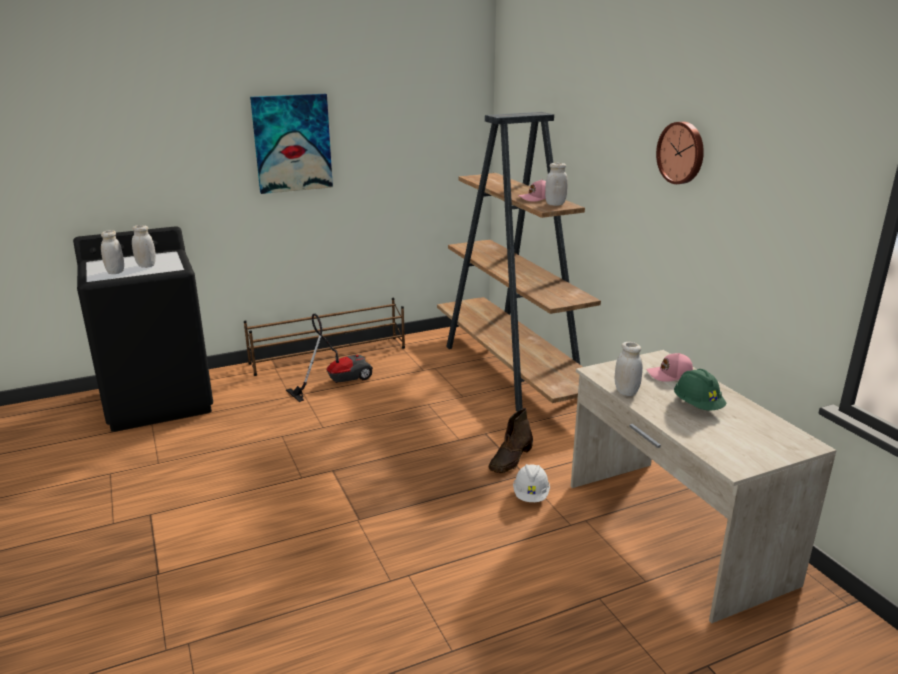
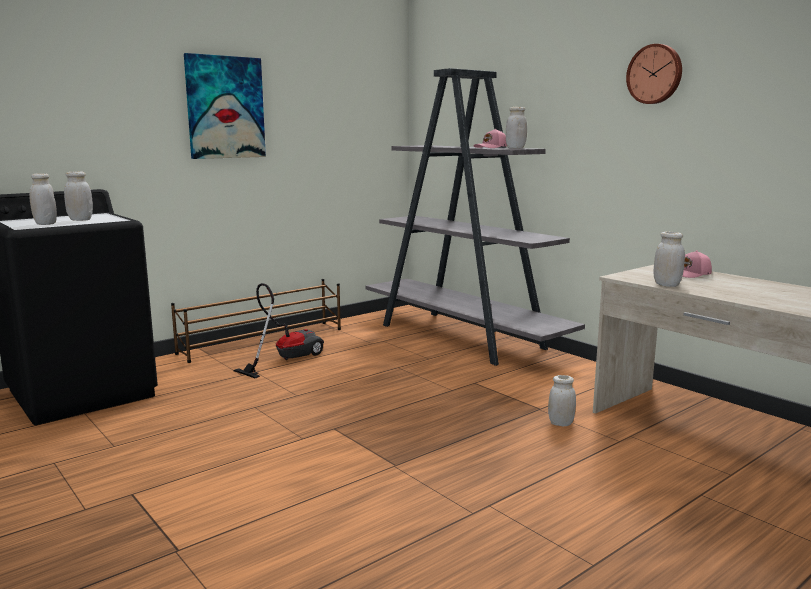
camera: 15 degrees left, 10 degrees down
(510, 459) = (516, 399): brown boot -> none
(512, 372) = (463, 337): brown bookcase -> grey bookcase
(531, 495) = (560, 423): white hard hat -> white jar
(697, 406) = (742, 287): green hard hat -> none

